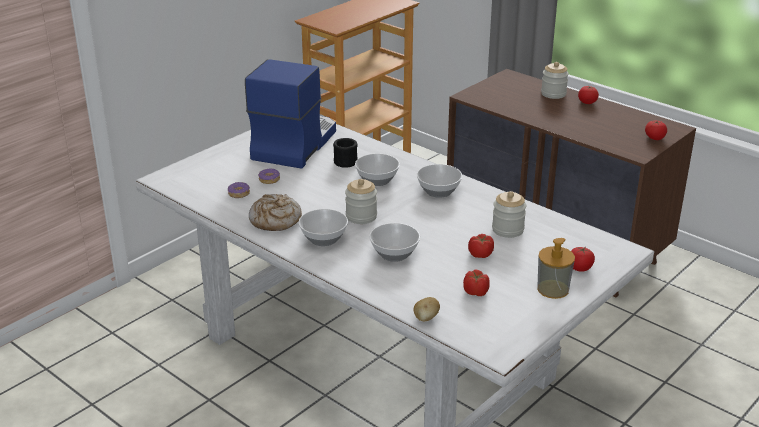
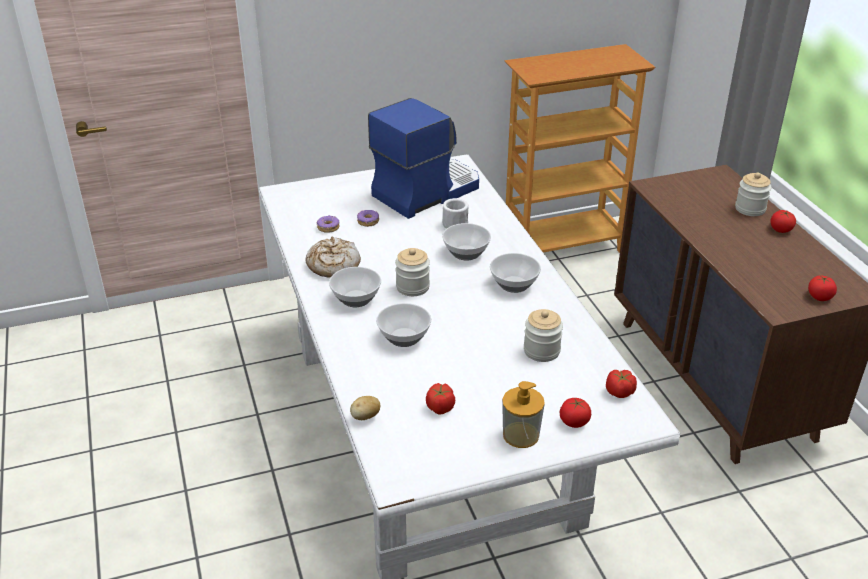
camera: 30 degrees right, 5 degrees up
(344, 161) = (456, 223): black mug -> white mug
(480, 254) = (486, 368): tomato -> tomato (620, 392)

